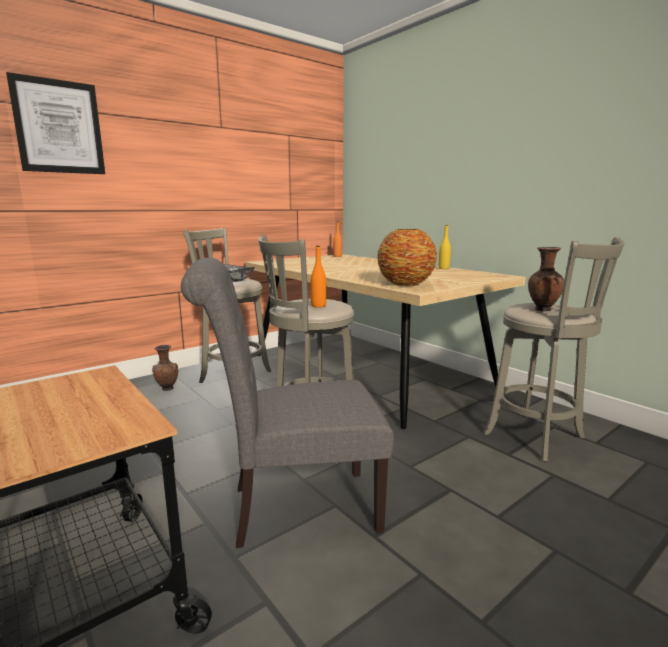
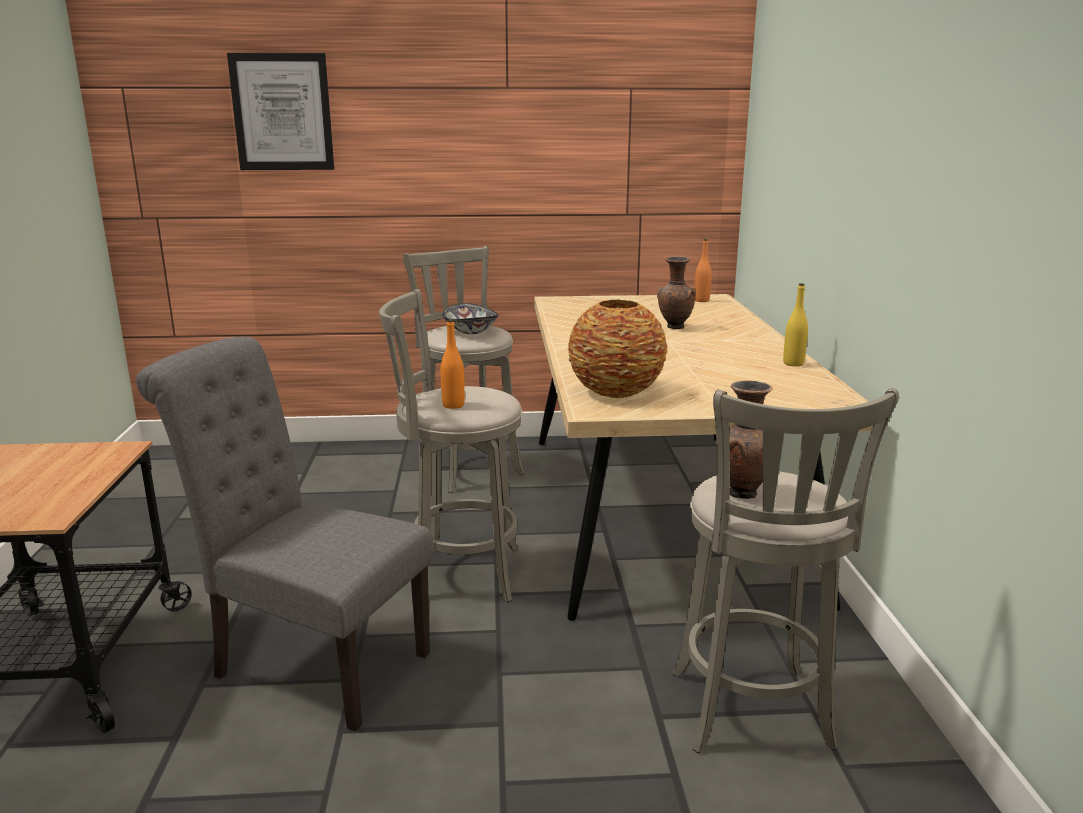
camera: 35 degrees right, 5 degrees up
(167, 389) = (375, 466): brown vase -> brown vase (674, 327)

